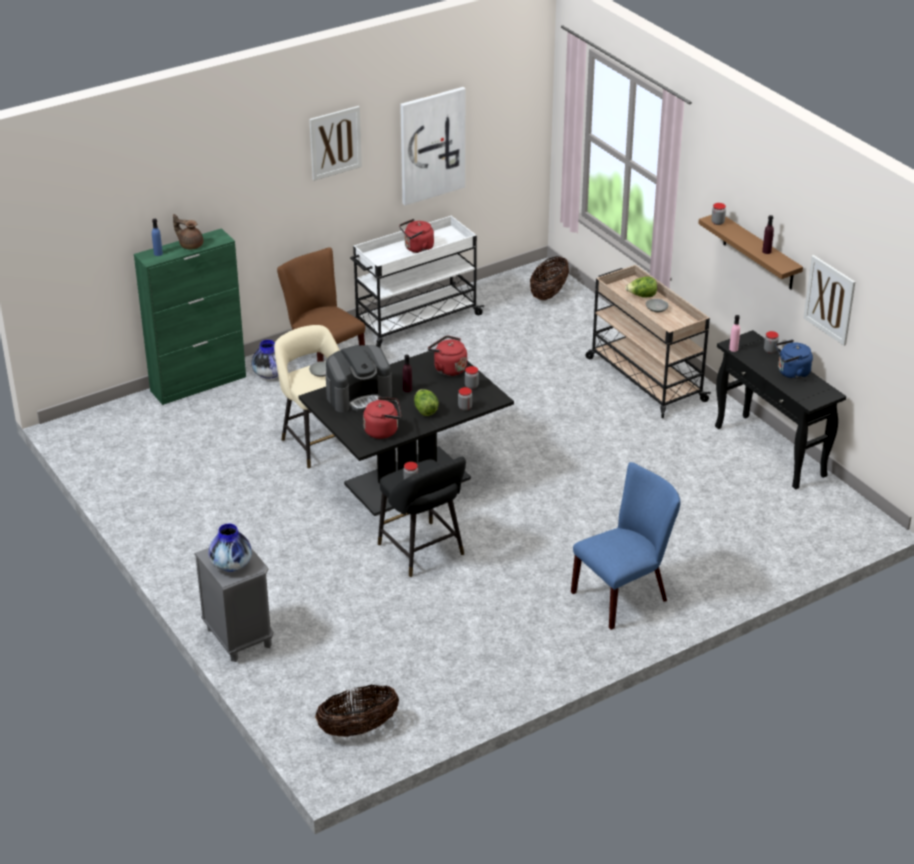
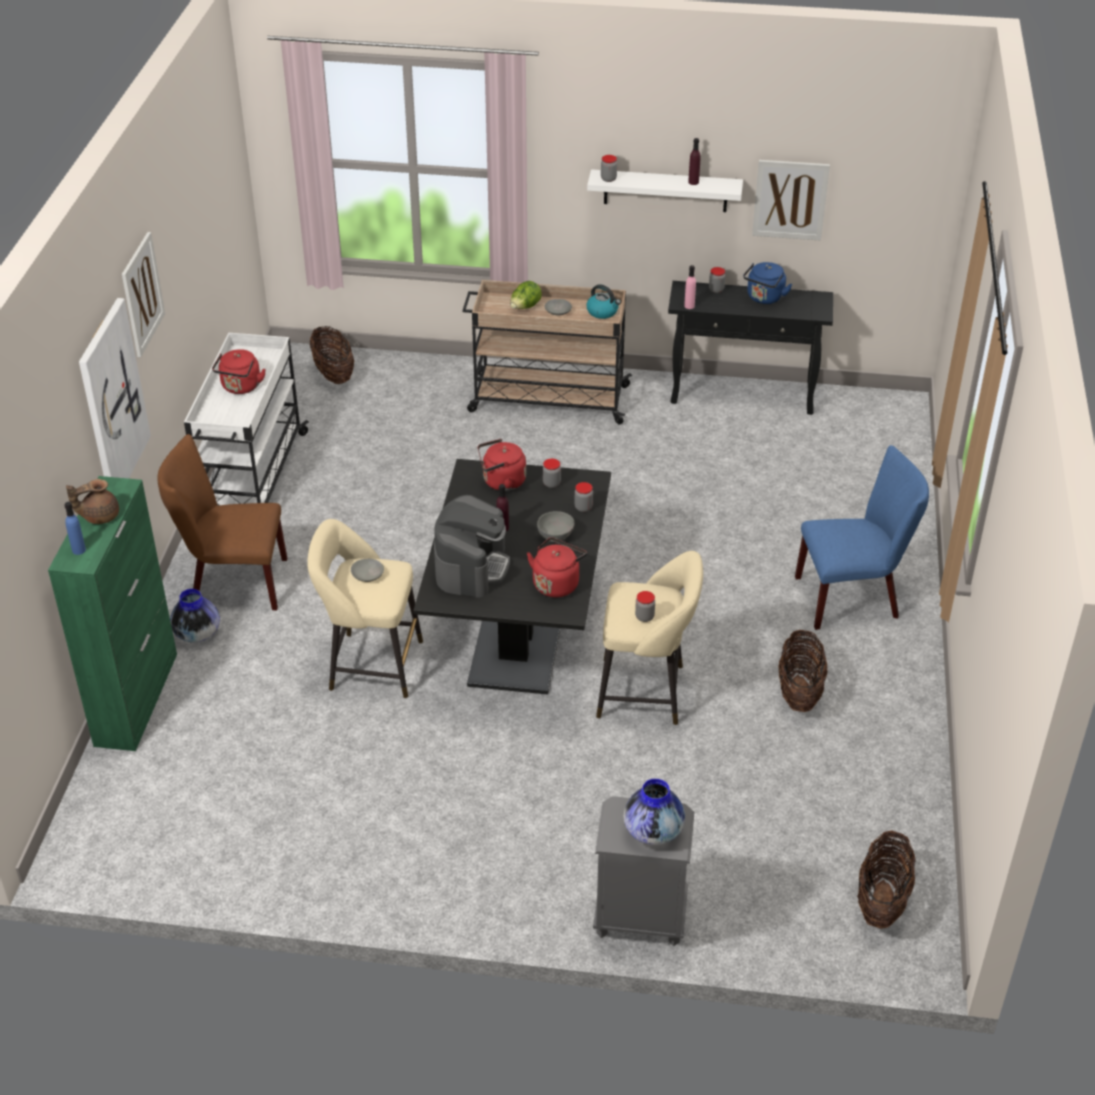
camera: 50 degrees left, 5 degrees up
(423, 552) = (646, 692): black stool -> beige stool
(425, 410) = (556, 536): lettuce -> grey bowl
(432, 145) = (196, 252): picture -> picture (112, 400)
(502, 612) = (799, 692): none -> basket
(625, 594) = (853, 597): blue chair -> blue chair turned 75 degrees clockwise
(683, 325) = (603, 312): none -> kettle
(758, 252) = (665, 190): brown shelf -> white shelf

